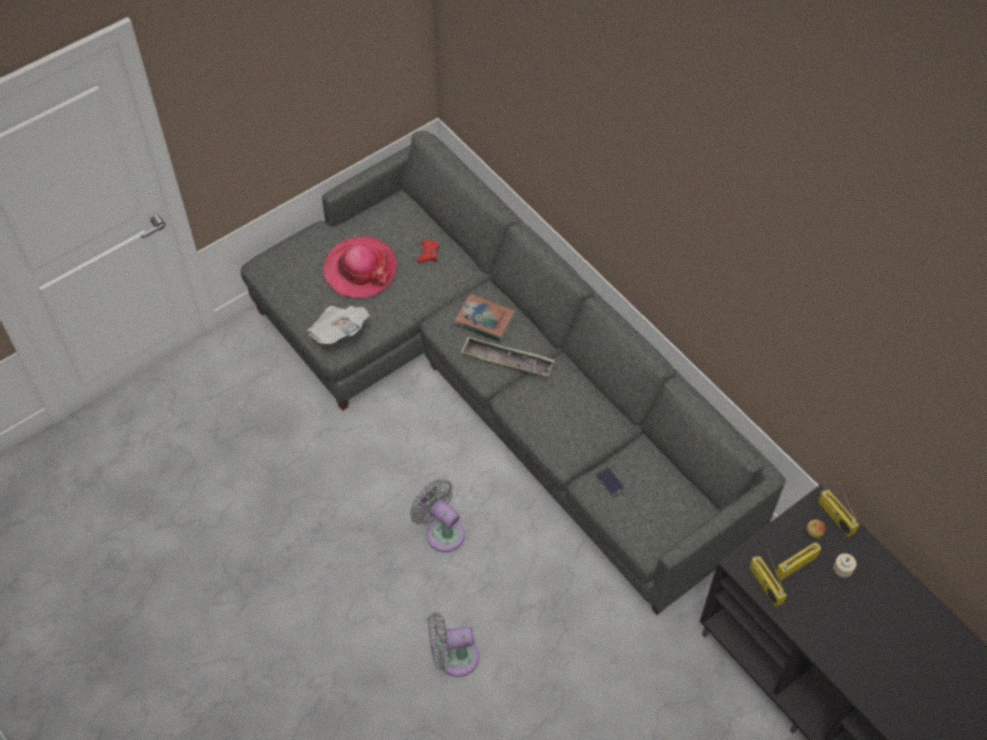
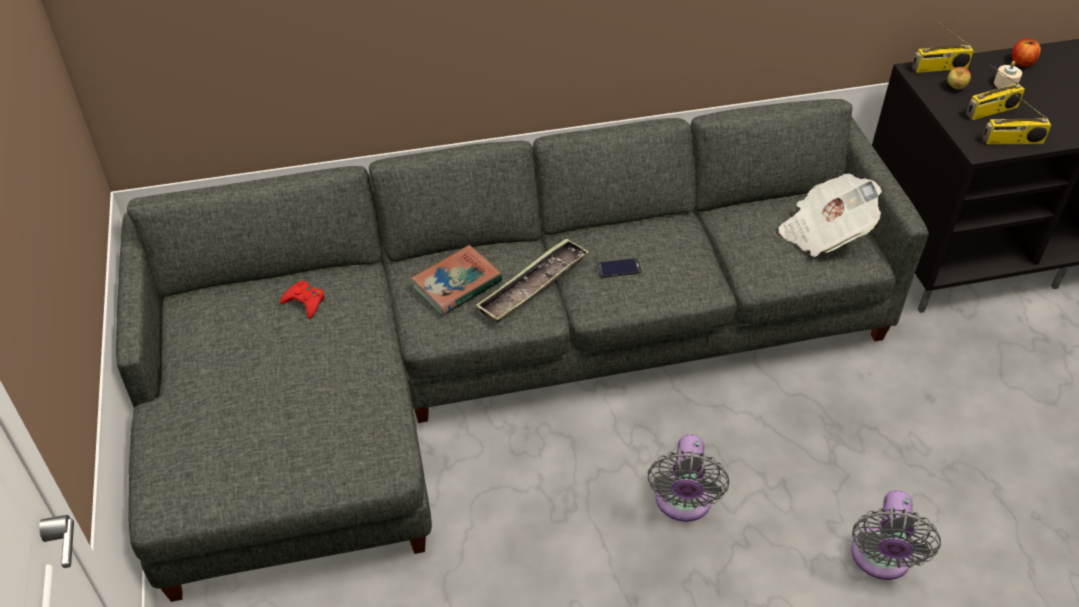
camera: 65 degrees left, 10 degrees down
(339, 332) = (365, 446): newspaper -> newspaper (825, 233)
(360, 269) = (272, 383): hat -> none
(442, 531) = (682, 503): grey fan -> grey fan turned 60 degrees counterclockwise
(610, 481) = (765, 256): phone -> phone (619, 268)
(796, 564) = (991, 111): radio -> radio turned 105 degrees counterclockwise
(885, 575) = (1022, 62): none -> apple

